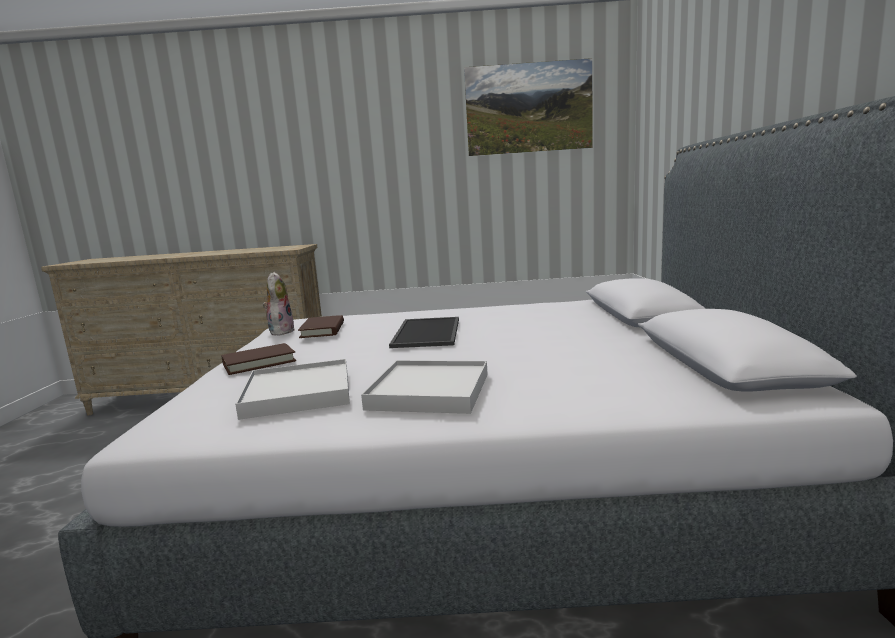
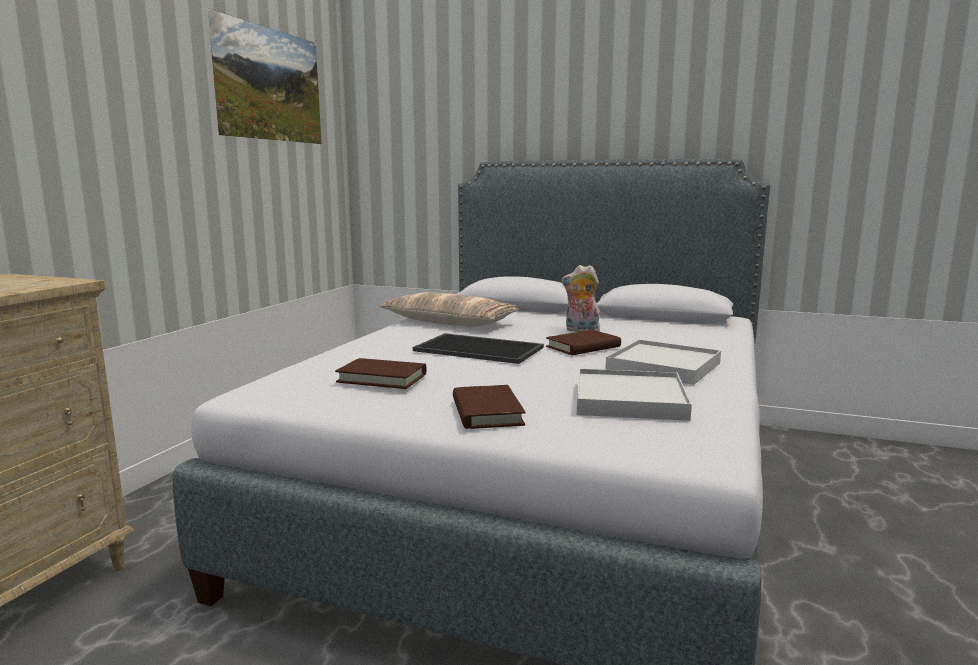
camera: 70 degrees left, 0 degrees up
(280, 331) = (316, 401): plush toy -> plush toy (580, 331)
(477, 355) = (583, 347): none -> brown book
(521, 312) = (449, 322): none -> pillow

